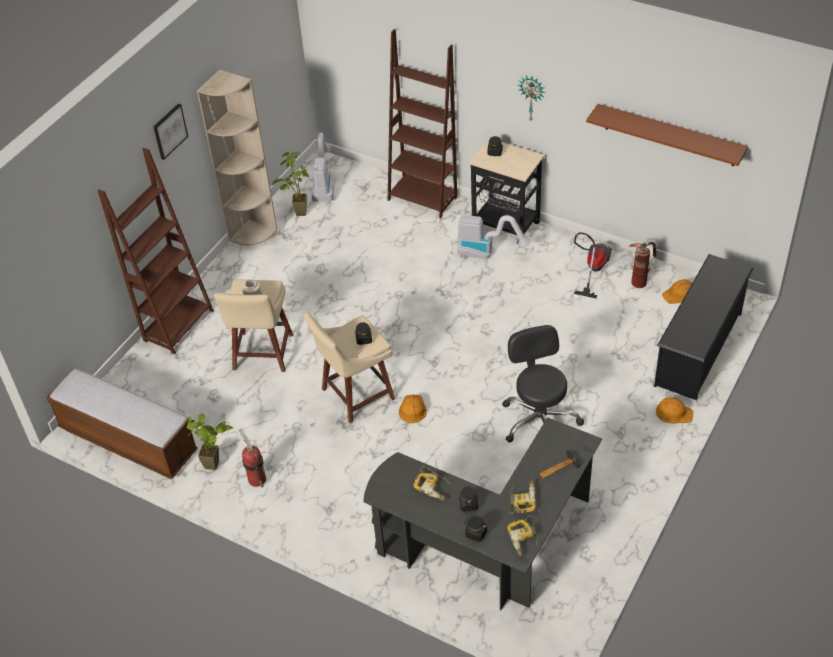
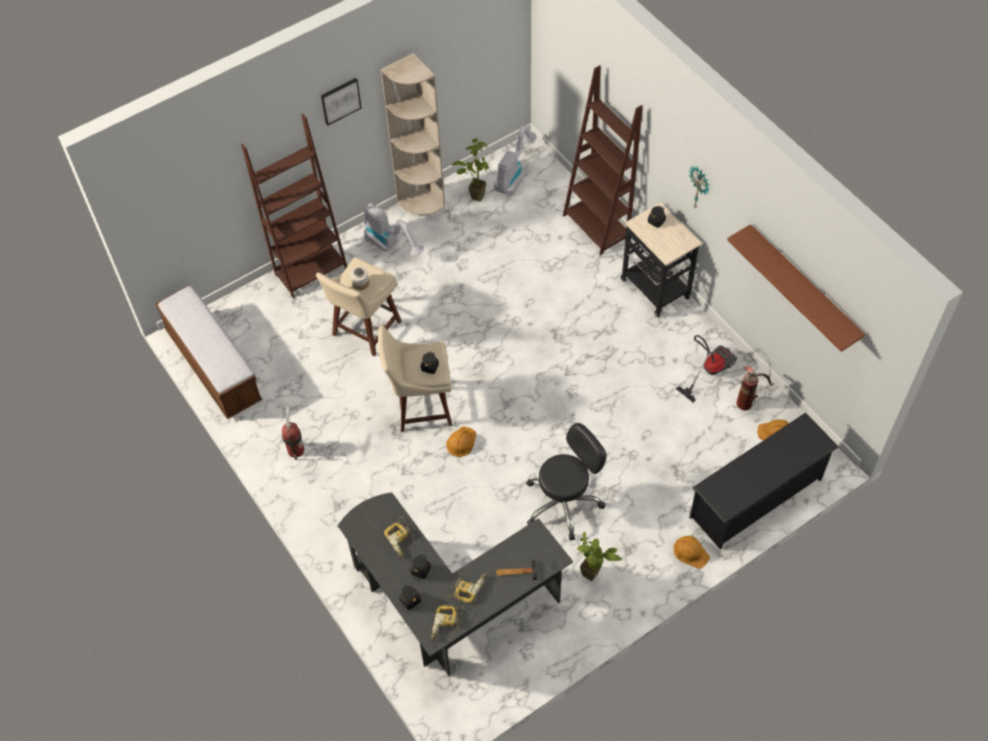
camera: 25 degrees right, 10 degrees up
(217, 467) = (270, 424): potted plant -> potted plant (594, 579)
(487, 253) = (621, 311): vacuum cleaner -> vacuum cleaner (391, 245)
(539, 418) = (565, 501): black office chair -> black office chair turned 45 degrees clockwise

